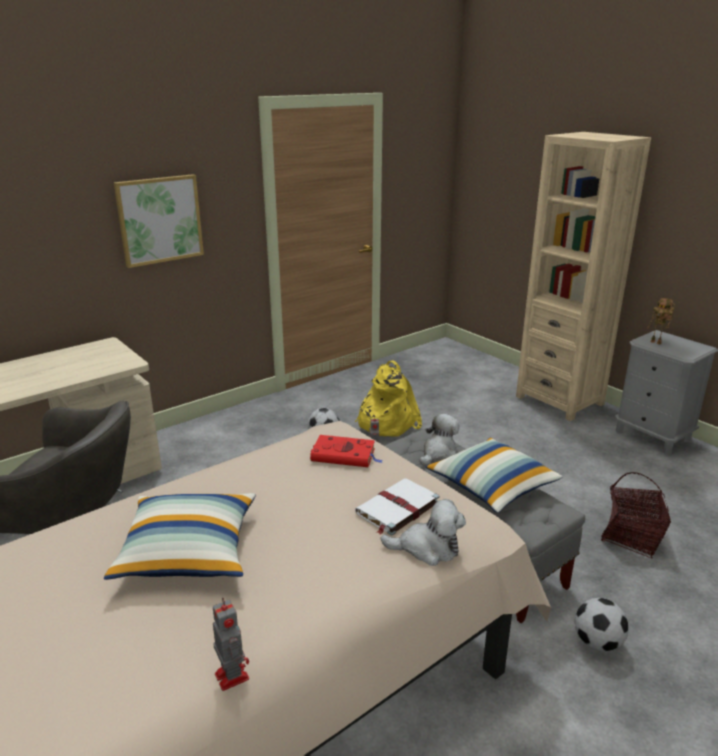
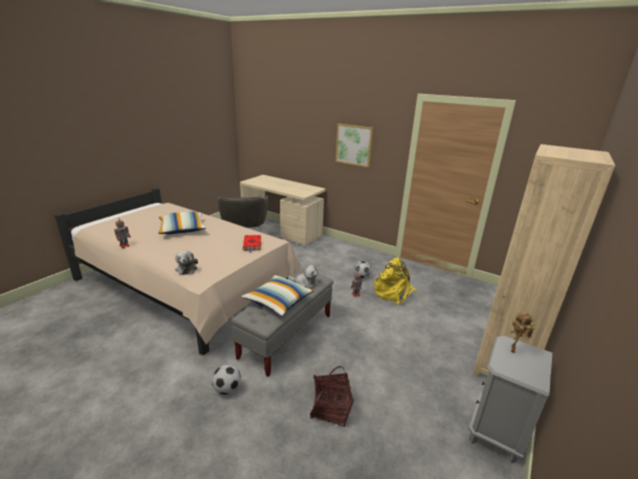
camera: 70 degrees right, 0 degrees up
(397, 509) = (213, 259): white book -> none

